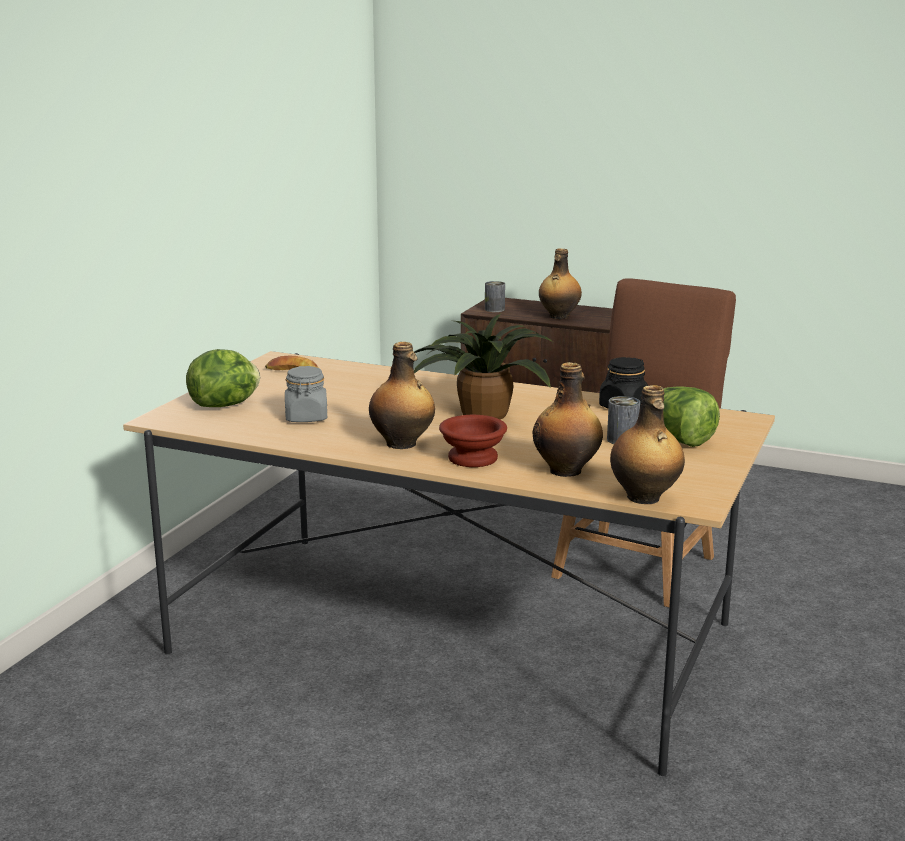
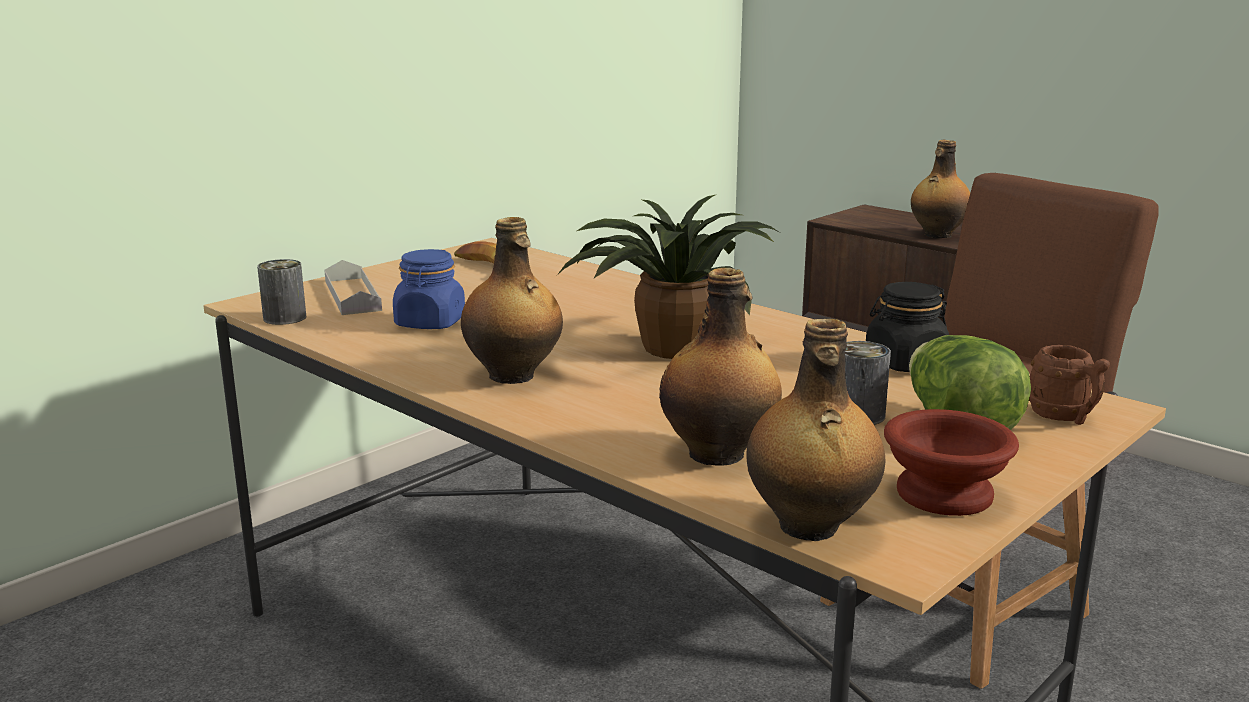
camera: 20 degrees right, 0 degrees up
(226, 405) = (352, 295): lettuce -> grey tray
(306, 417) = (430, 323): grey jar -> blue jar
(470, 458) = (588, 411): brown bowl -> brown bowl (940, 493)
(494, 309) = (856, 220): can -> can (285, 318)
(729, 427) = (1065, 417): none -> brown mug

